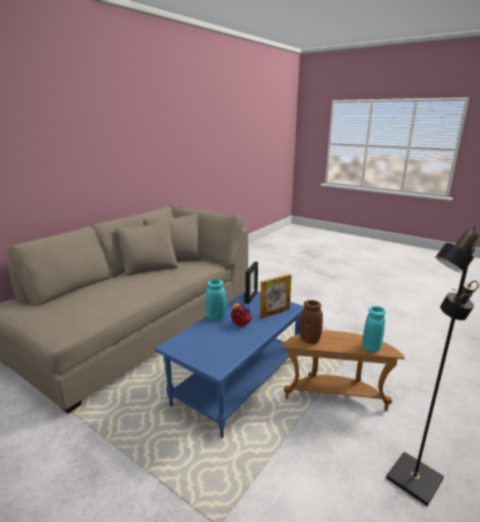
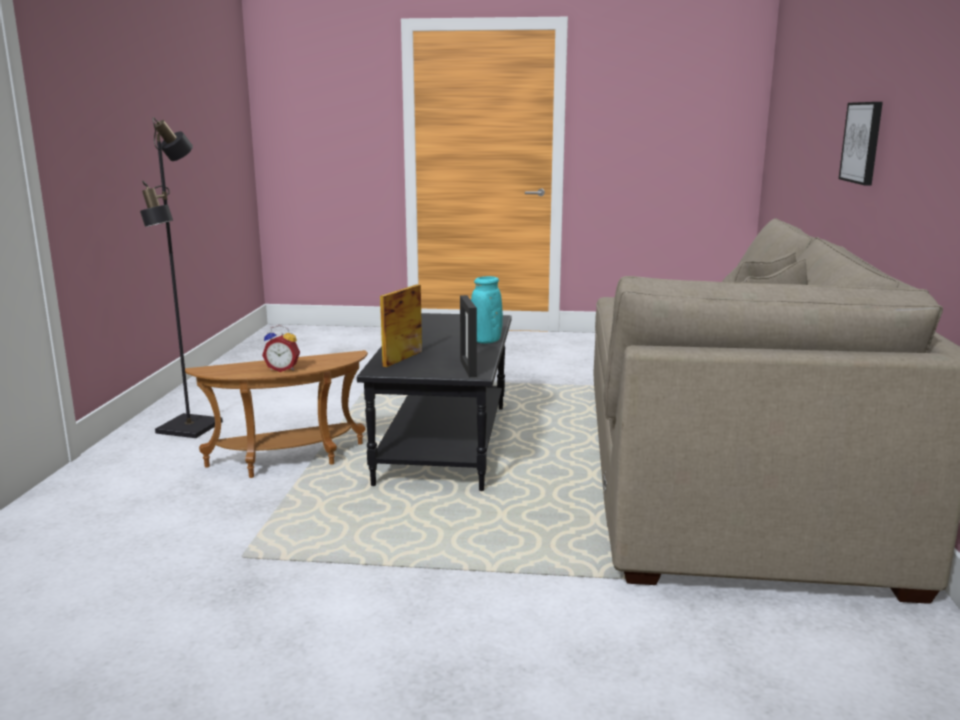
camera: 150 degrees right, 5 degrees down
(48, 182) = (862, 142): none -> picture
(237, 380) = (446, 444): blue coffee table -> black coffee table
(240, 325) = (439, 341): alarm clock -> alarm clock (283, 369)
(309, 340) = (330, 360): brown vase -> none
(371, 347) = (234, 368): turquoise vase -> none

